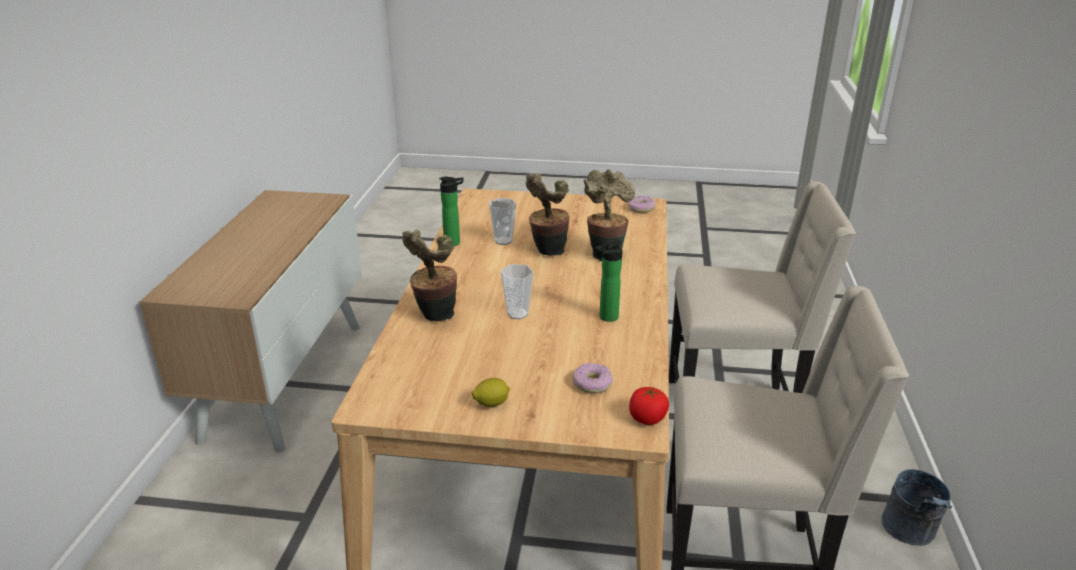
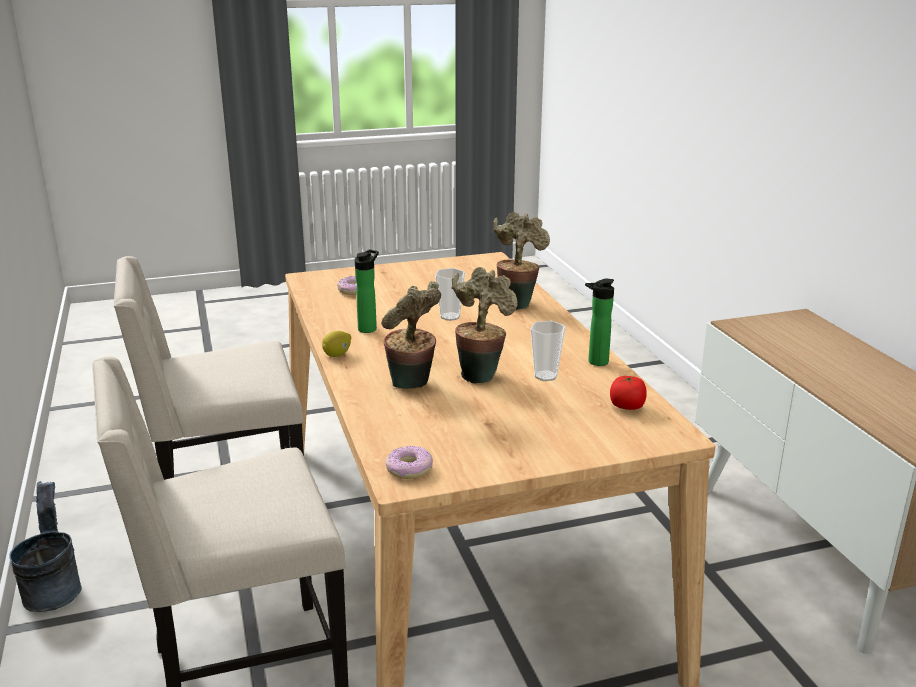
camera: 155 degrees right, 5 degrees down
(491, 404) = (414, 271): lemon -> lemon (337, 354)
(647, 418) = (304, 282): tomato -> tomato (627, 406)

